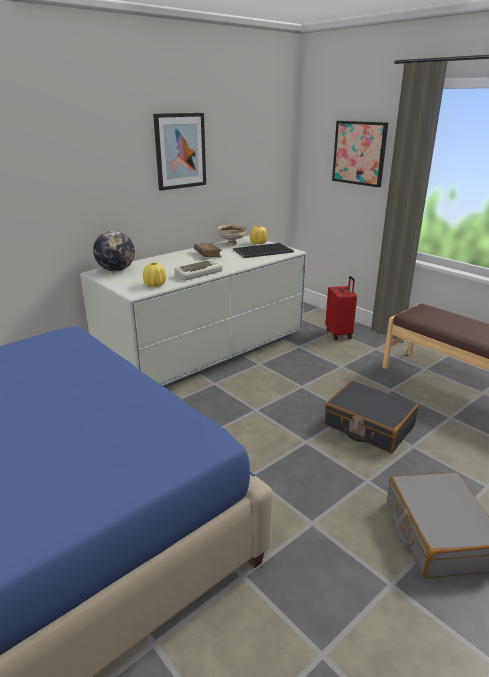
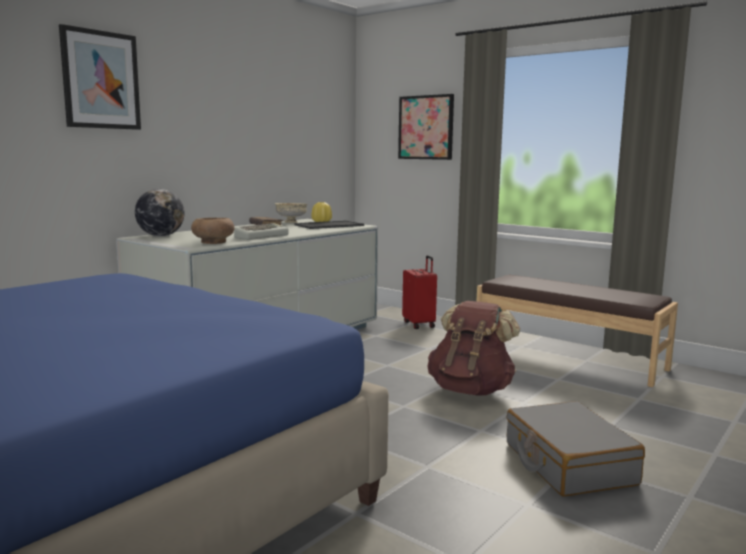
camera: 10 degrees left, 15 degrees down
(155, 285) = (213, 242): yellow vase -> brown bowl
(180, 151) = (234, 115): picture -> picture (101, 80)
(368, 426) = (471, 390): black suitcase -> brown backpack

